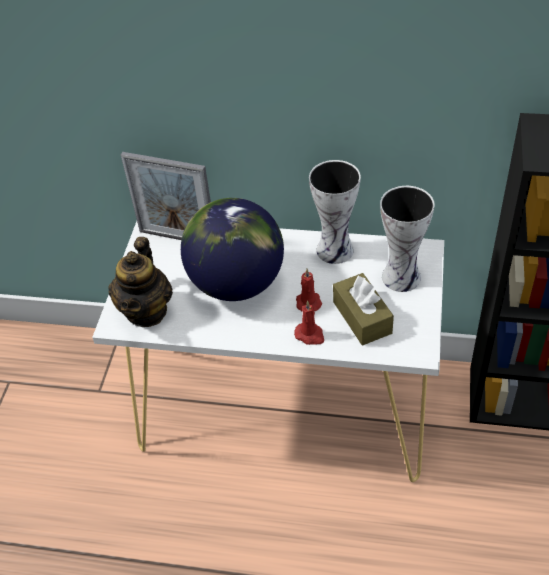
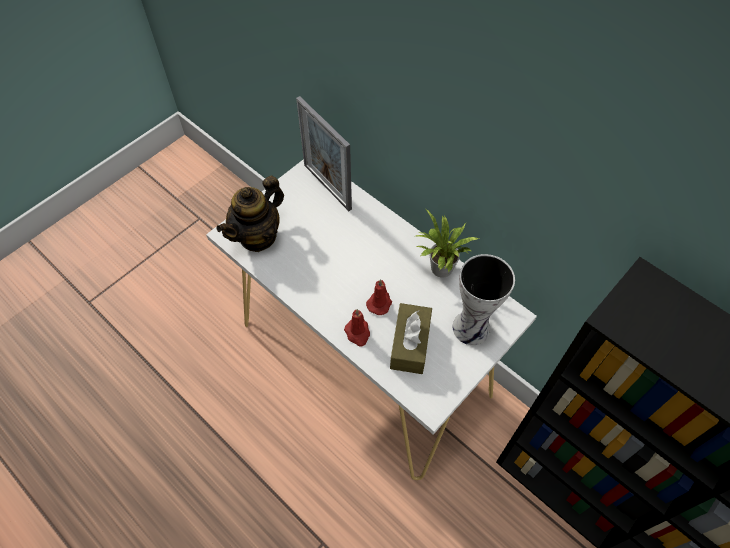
camera: 30 degrees right, 10 degrees up
(237, 284) = (339, 253): globe -> none
(336, 249) = (439, 270): vase -> potted plant

